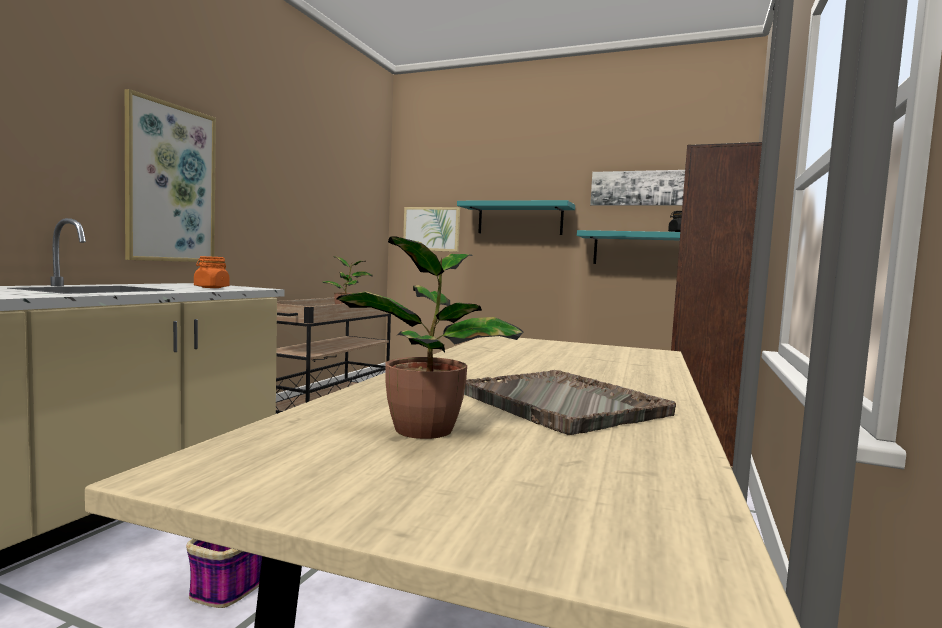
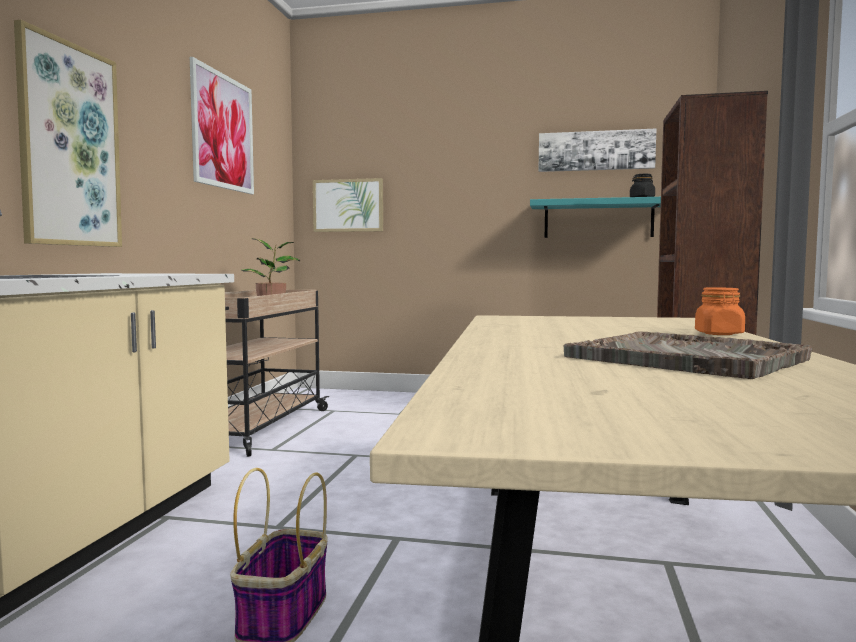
camera: 10 degrees left, 0 degrees up
(211, 287) = (148, 274): orange jar -> orange jar (719, 334)
(319, 169) = (223, 132): none -> picture
(426, 428) = (607, 384): potted plant -> none
(520, 219) = (456, 190): turquoise shelf -> none

